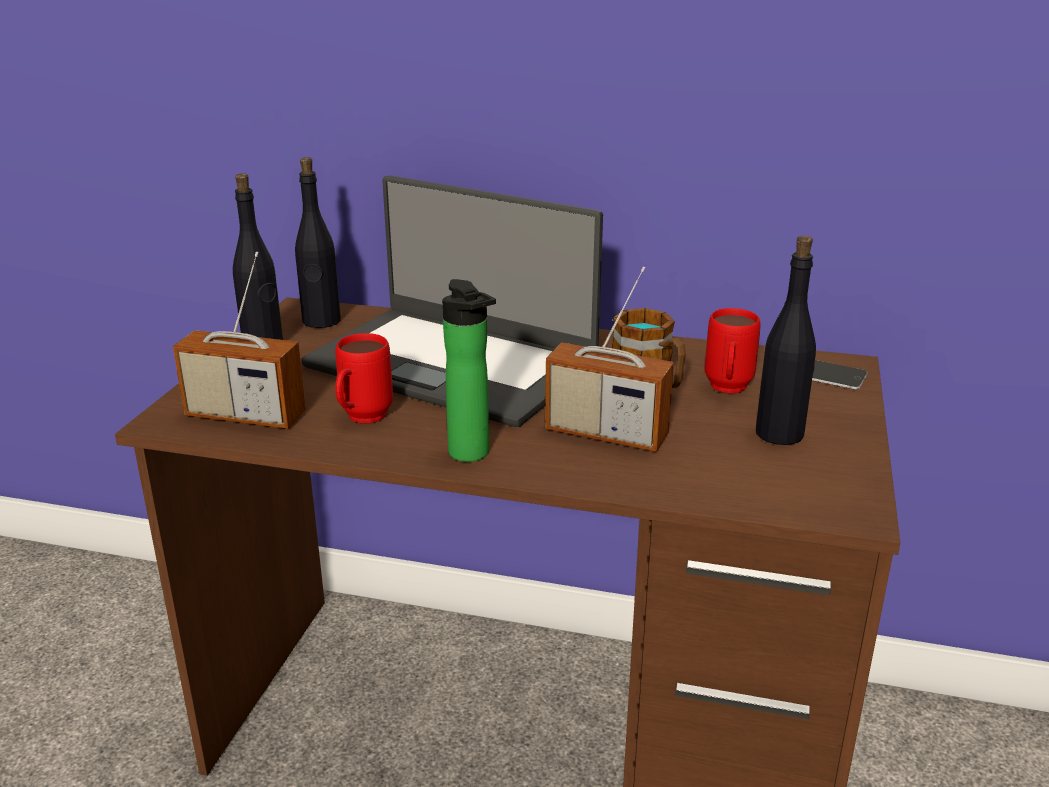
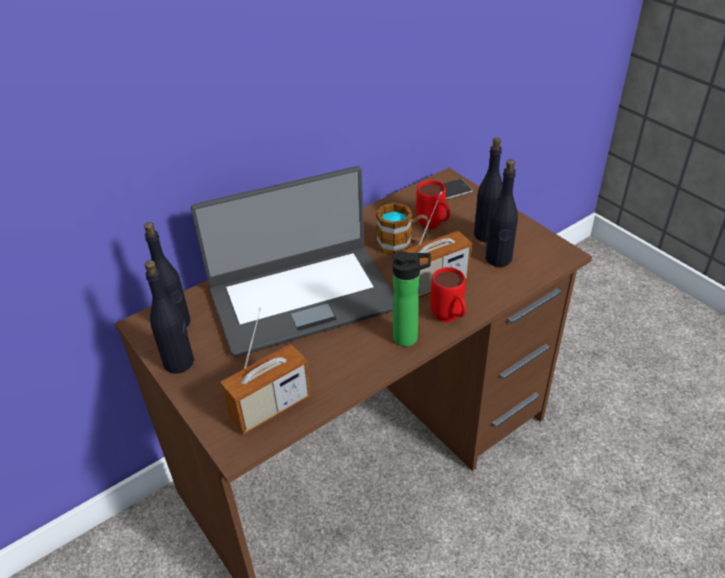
camera: 50 degrees left, 15 degrees up
(361, 420) = (329, 362): red mug -> red mug (449, 319)
(741, 462) = (498, 259): none -> black bottle

